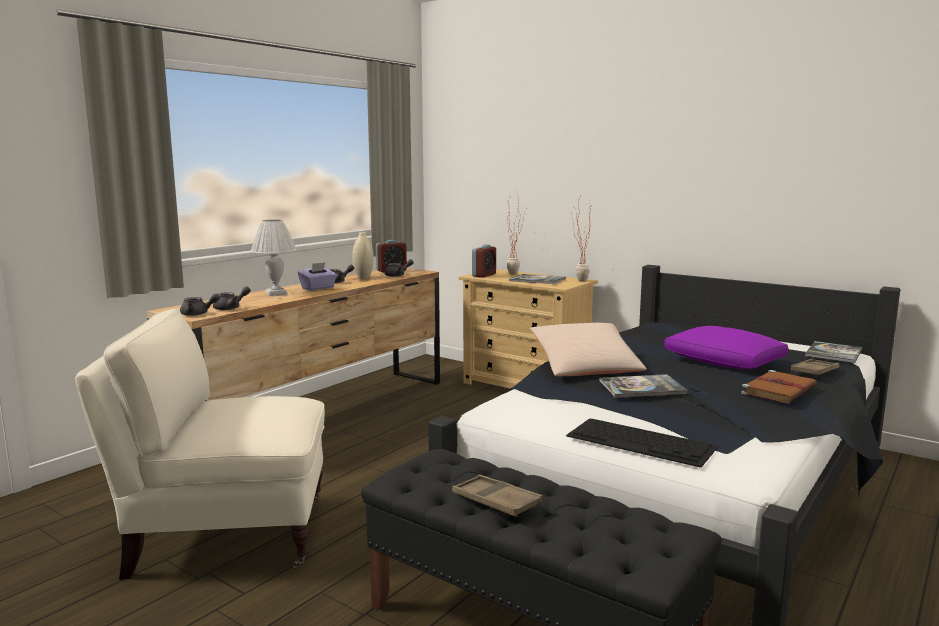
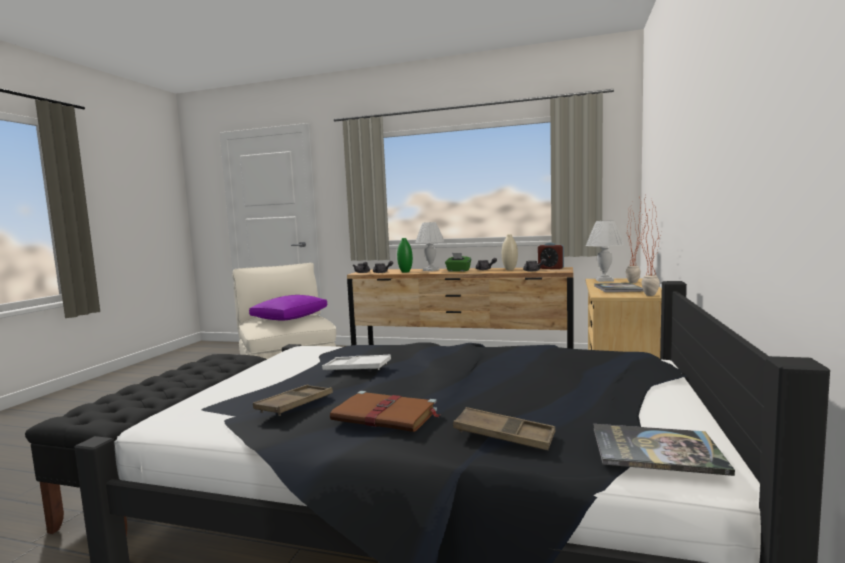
camera: 70 degrees right, 5 degrees down
(260, 301) = (405, 272): none -> green vase
(318, 288) = (458, 271): purple tissue box -> green tissue box
(484, 275) = (605, 280): alarm clock -> white table lamp
(496, 502) = (170, 376): brown tray -> brown tray (295, 404)
(585, 366) = (418, 350): beige pillow -> none
(642, 387) = (357, 368): book -> white tray
(642, 441) = (230, 384): keyboard -> none
(725, 362) = (497, 391): purple pillow -> purple pillow (289, 318)

